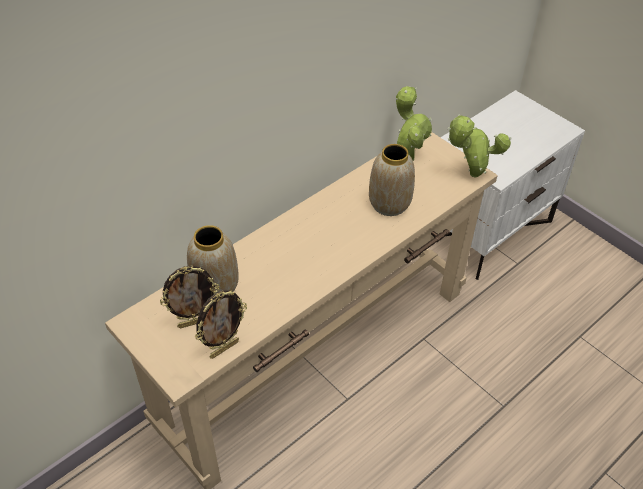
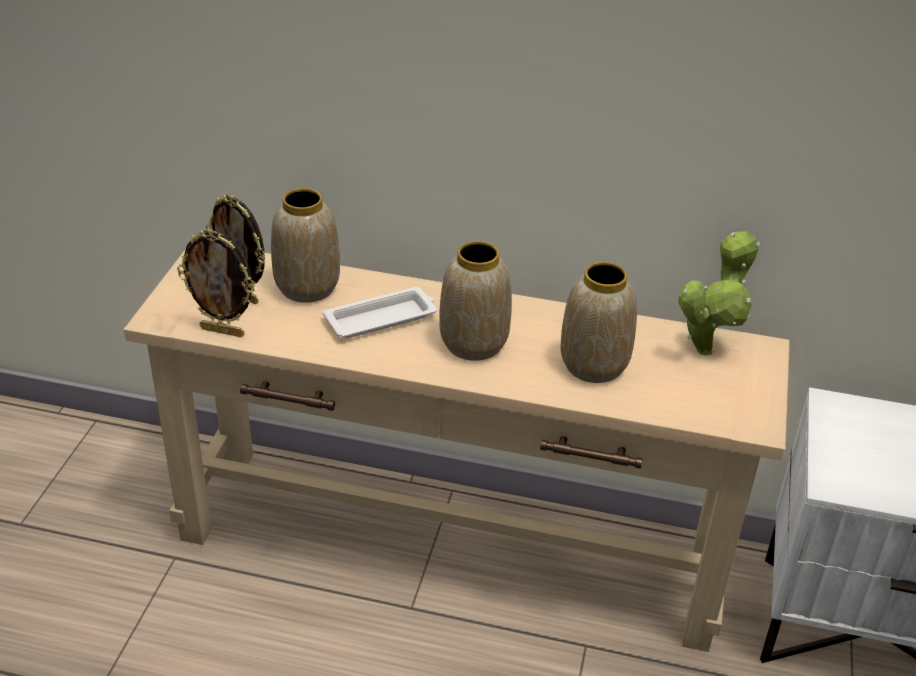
camera: 55 degrees right, 10 degrees down
(277, 267) = (382, 318): none -> white tray
(334, 240) = (474, 344): none -> vase
(470, 174) = (748, 420): potted plant -> none

